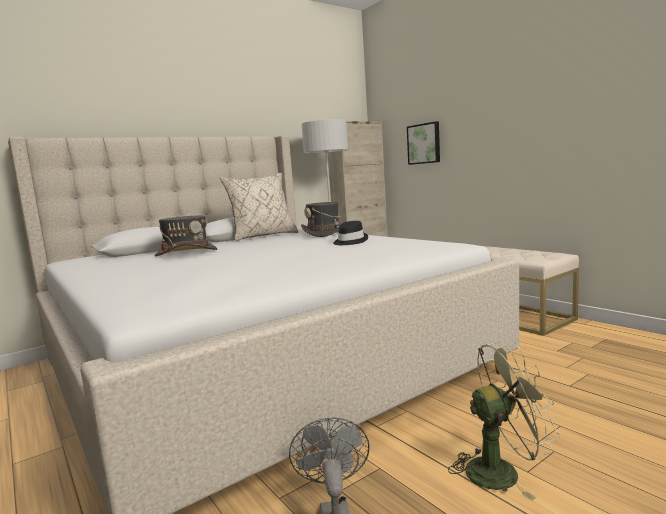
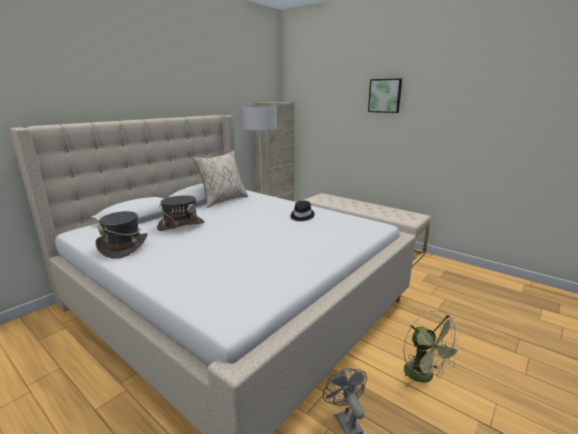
camera: 15 degrees left, 10 degrees up
(324, 233) = (270, 200): grey hat -> grey hat (124, 247)
(424, 143) = (328, 125): picture -> picture (385, 95)
(501, 471) = (424, 376): green fan -> green fan turned 90 degrees clockwise

